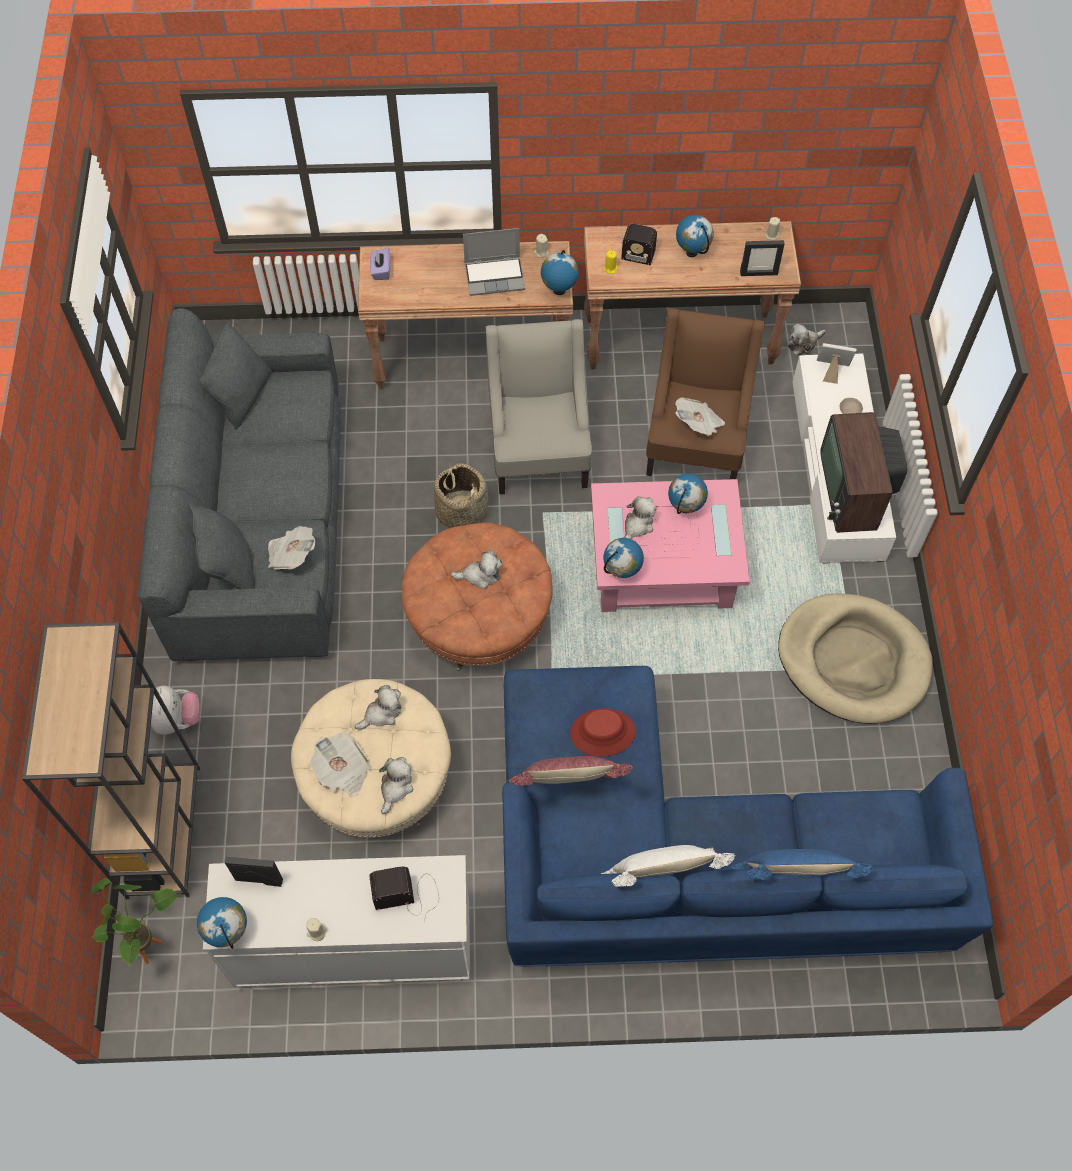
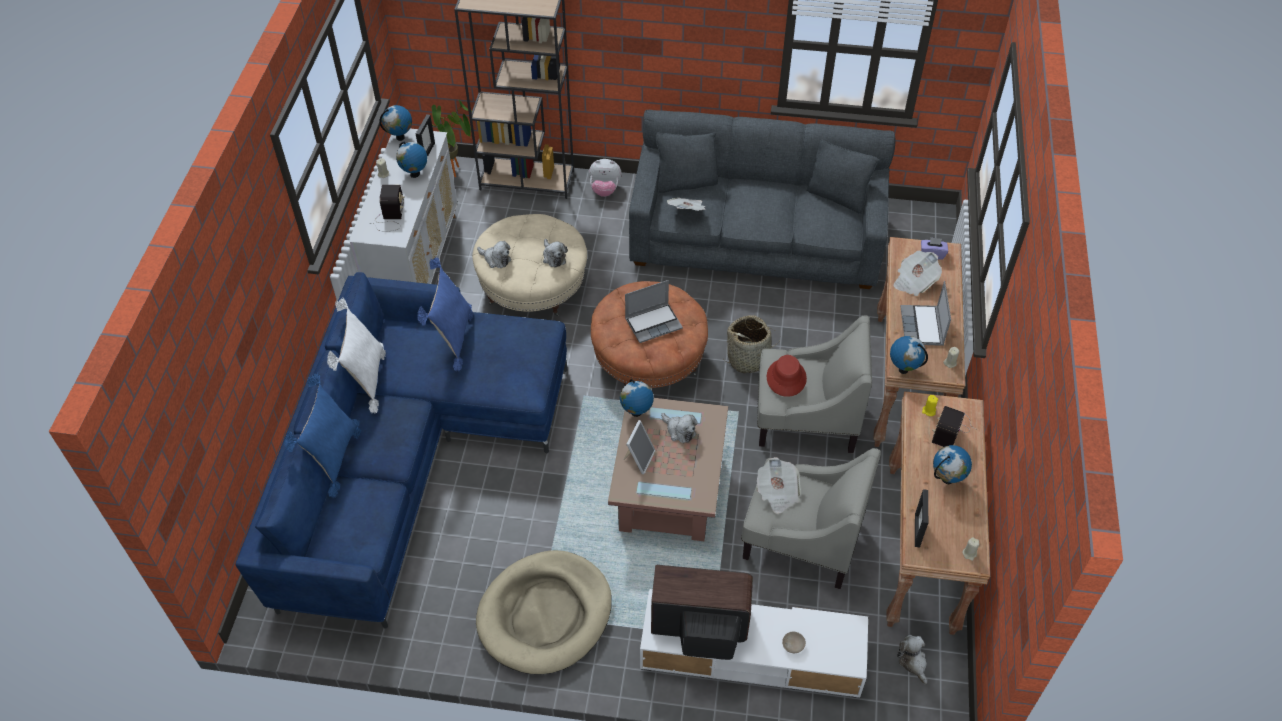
camera: 100 degrees right, 10 degrees down
(343, 771) = (516, 233): newspaper -> newspaper (914, 281)
(480, 575) = (653, 323): plush toy -> laptop
(568, 795) = (451, 341): red pillow -> blue pillow
(602, 733) = (492, 367): red hat -> red hat (786, 378)
(662, 568) = (668, 487): pink coffee table -> brown coffee table
(685, 508) = (690, 468): globe -> globe (414, 174)
(696, 440) = (801, 540): brown armchair -> grey armchair
(831, 371) = (845, 641): picture frame -> picture frame (639, 458)

